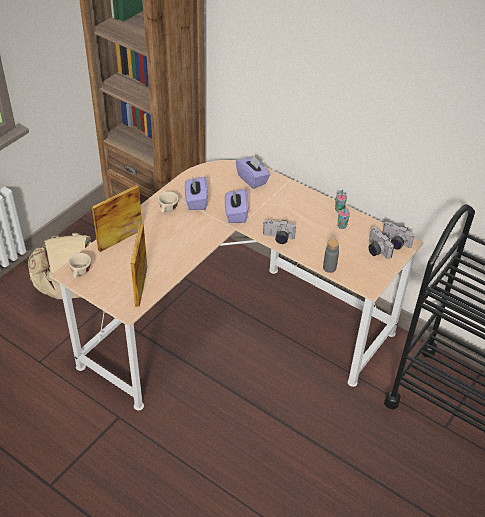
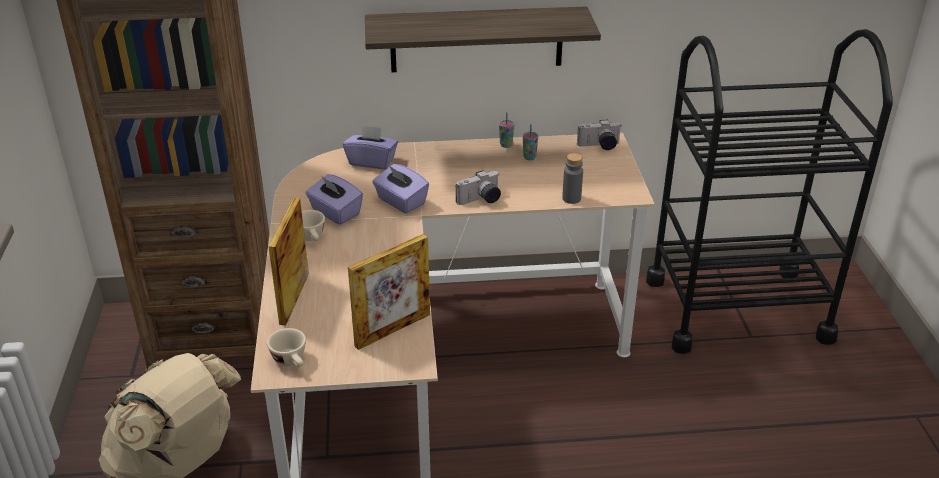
camera: 40 degrees left, 10 degrees down
(141, 286) = (393, 330): picture frame -> picture frame turned 90 degrees counterclockwise
(340, 133) = (476, 39): none -> shelf
(376, 250) = (591, 161): camera -> none

